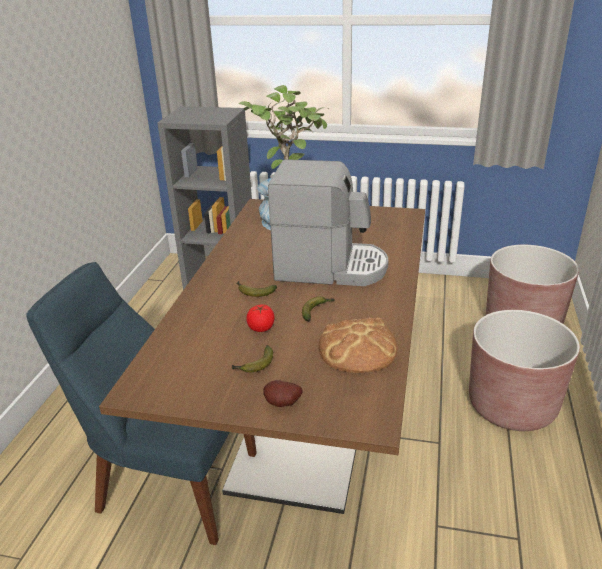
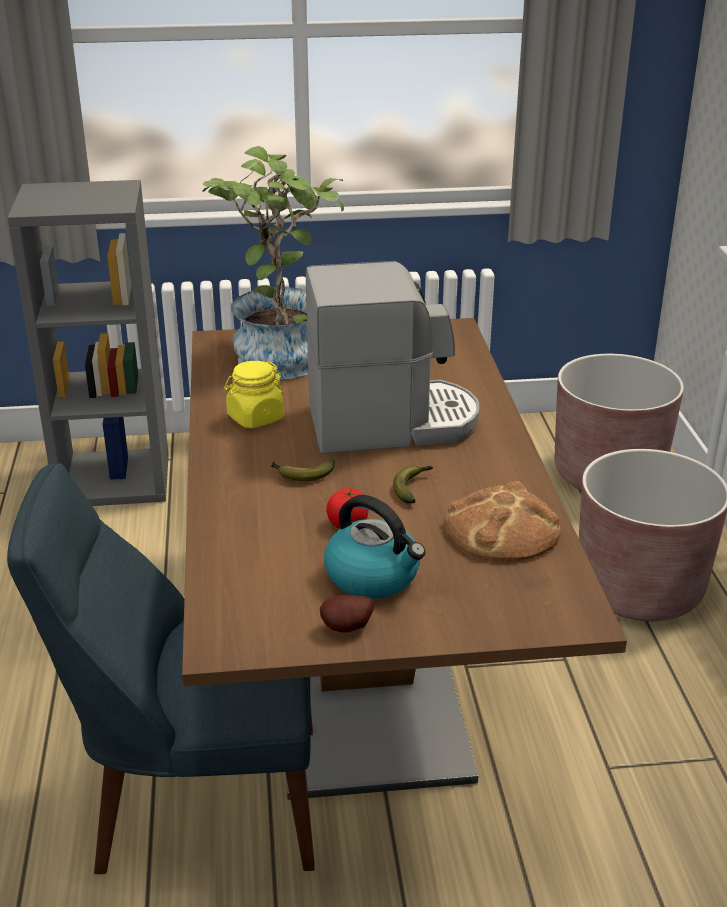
camera: 20 degrees left, 0 degrees up
(250, 253) = (255, 418): none -> yellow jar
(254, 365) = (374, 576): banana -> kettle
(282, 404) = (447, 619): potato -> potato (348, 629)

